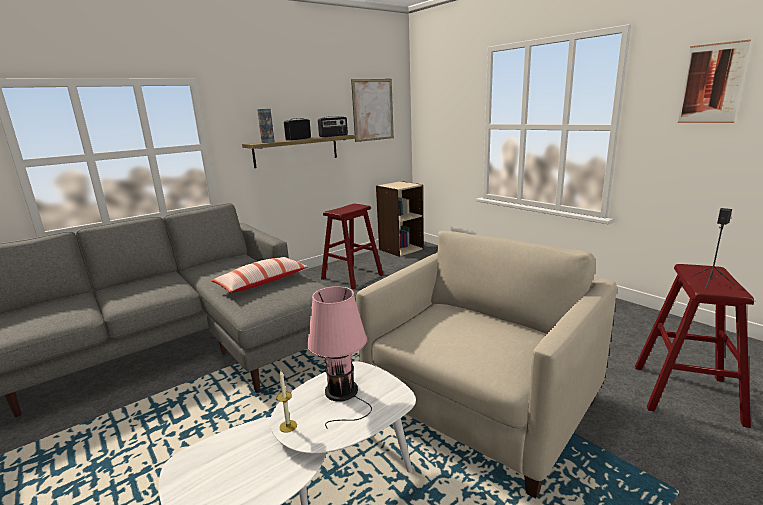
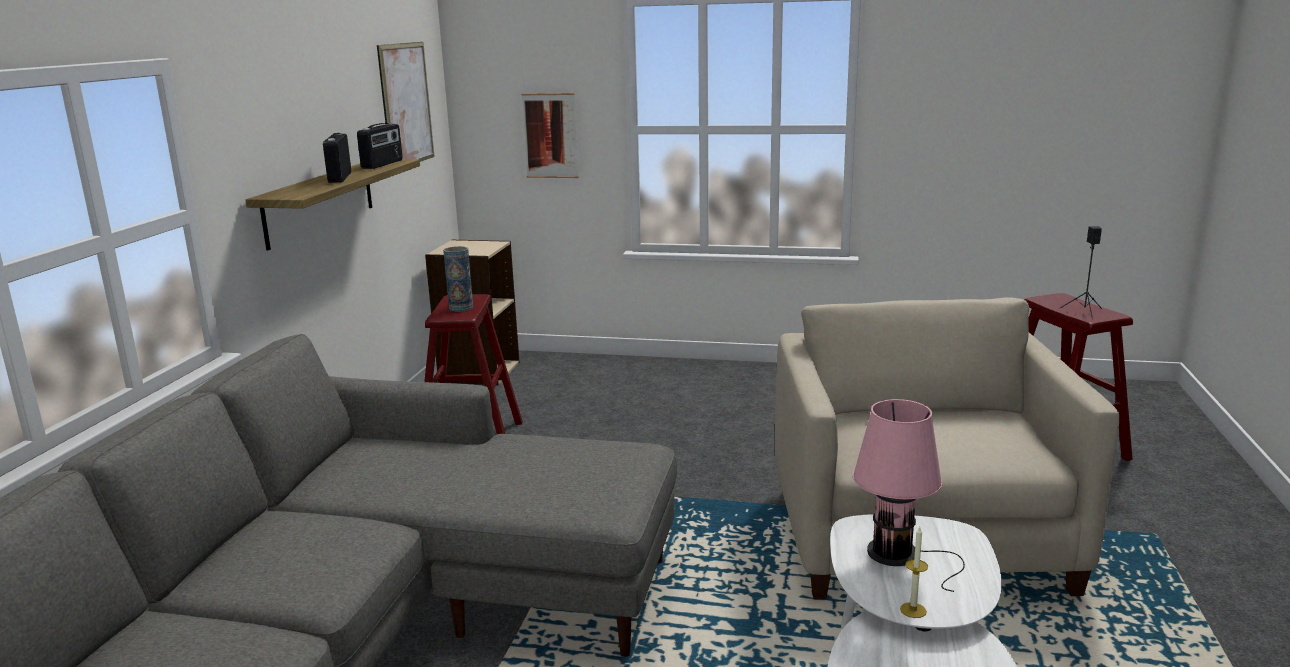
camera: 40 degrees left, 0 degrees up
(262, 283) = (523, 468): pillow -> none
(268, 142) = (305, 190): vase -> vase (461, 307)
(712, 84) = (967, 74): picture -> picture (550, 136)

